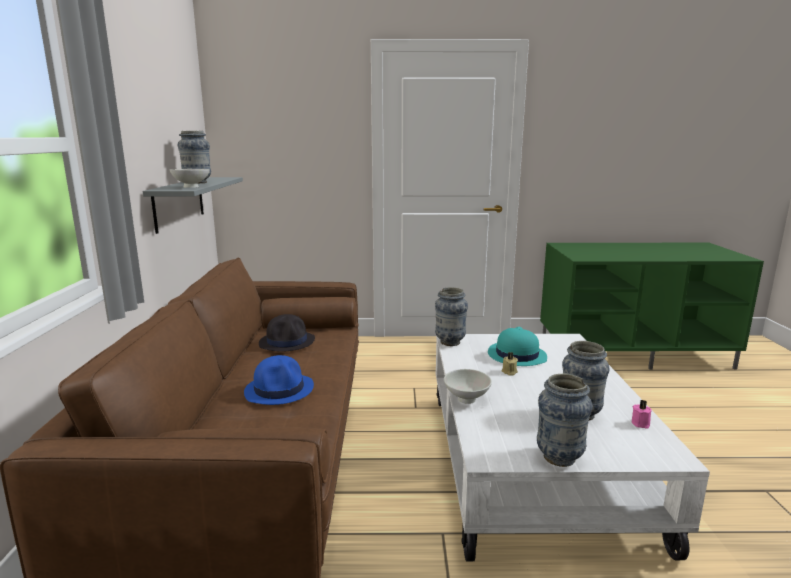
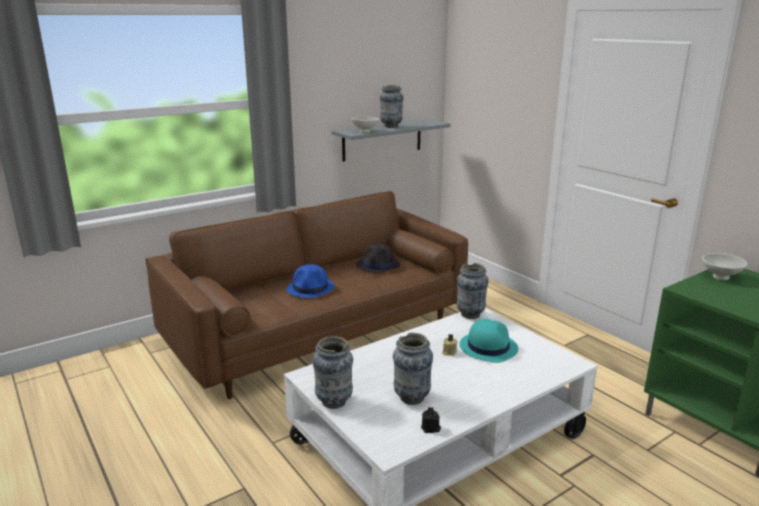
camera: 55 degrees right, 5 degrees up
(468, 400) = (378, 349): white bowl -> white bowl (721, 277)
(641, 423) = (431, 428): pink candle -> black candle

